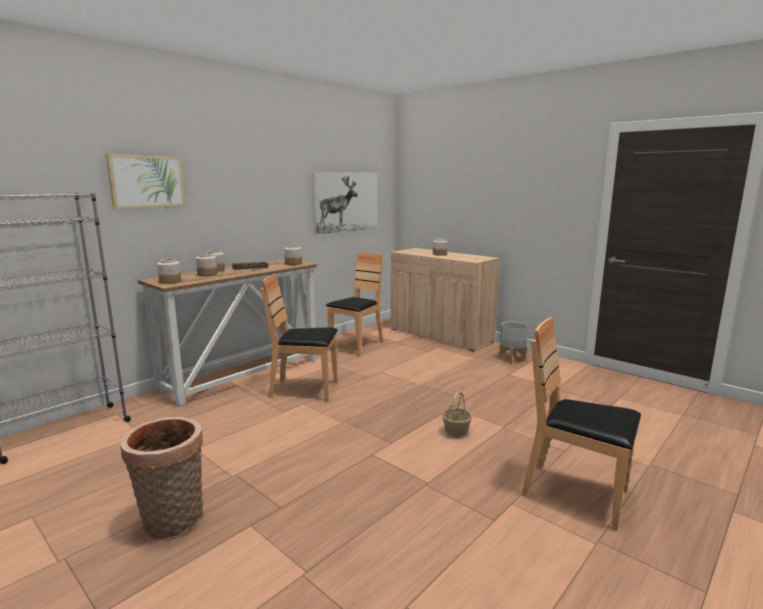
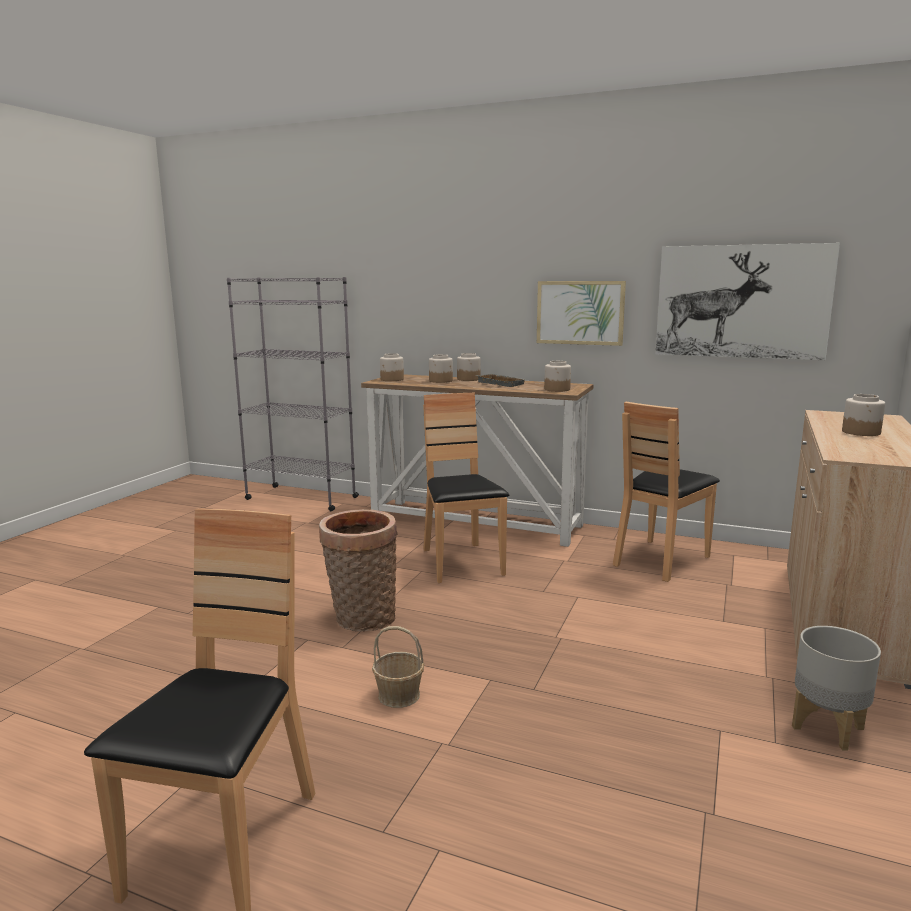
camera: 70 degrees right, 0 degrees up
(147, 181) = (413, 265): picture -> picture (580, 312)
(173, 523) = (164, 575): basket -> basket (362, 620)
(357, 346) = (660, 560): brown chair -> brown chair turned 120 degrees clockwise

